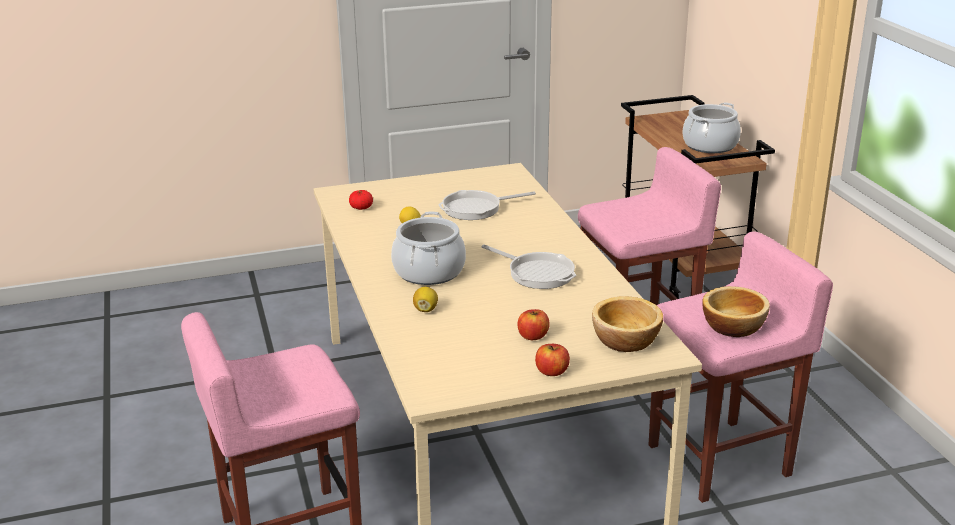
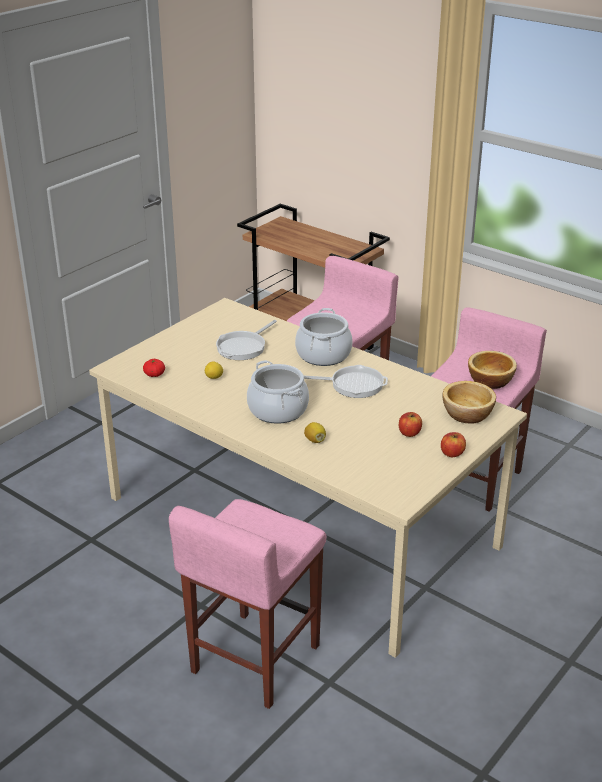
camera: 35 degrees left, 5 degrees up
(710, 145) = (331, 244): cooking pot -> cooking pot (323, 354)

